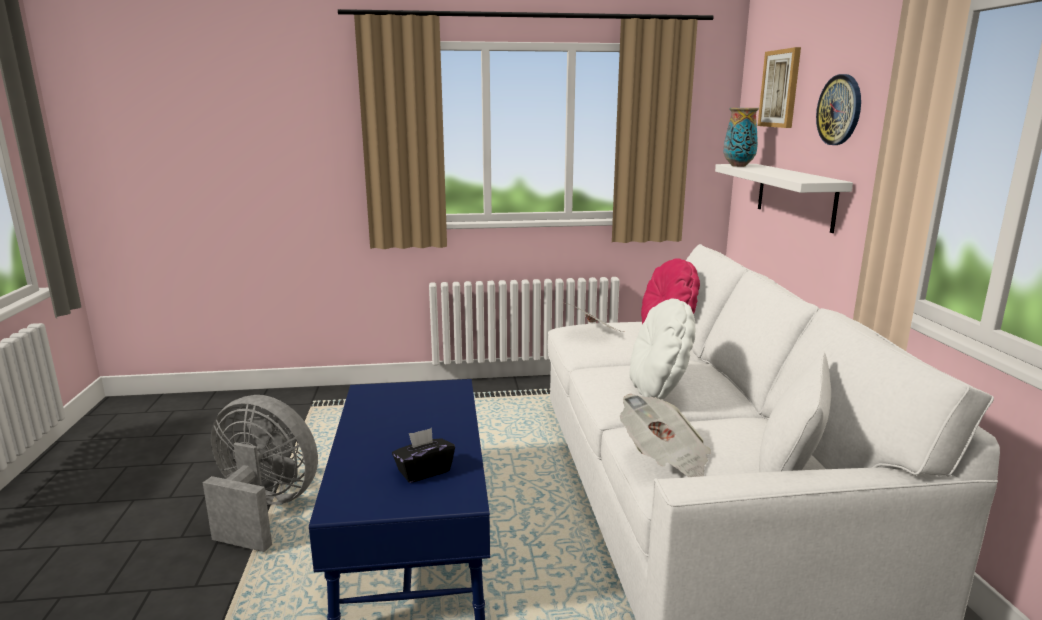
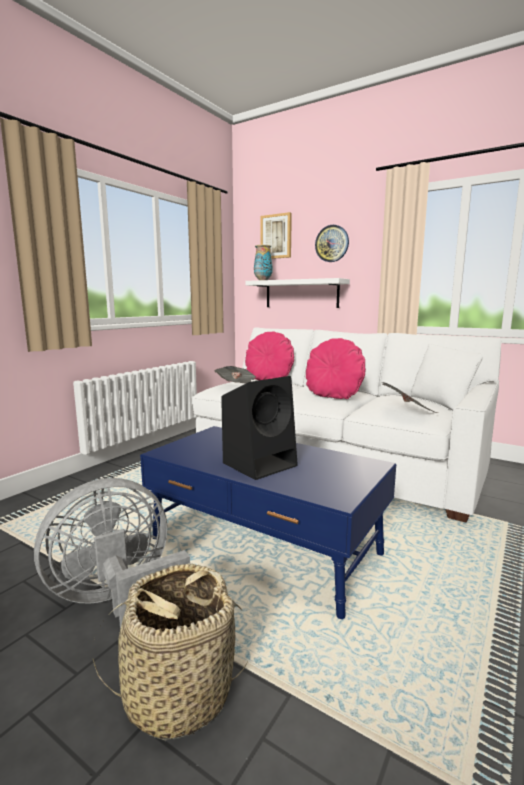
camera: 50 degrees left, 5 degrees down
(186, 589) = (178, 692): none -> basket
(387, 440) = (261, 464): none -> black speaker
(424, 471) = (323, 465): black tissue box -> none
(658, 392) = (333, 397): white pillow -> pink pillow

